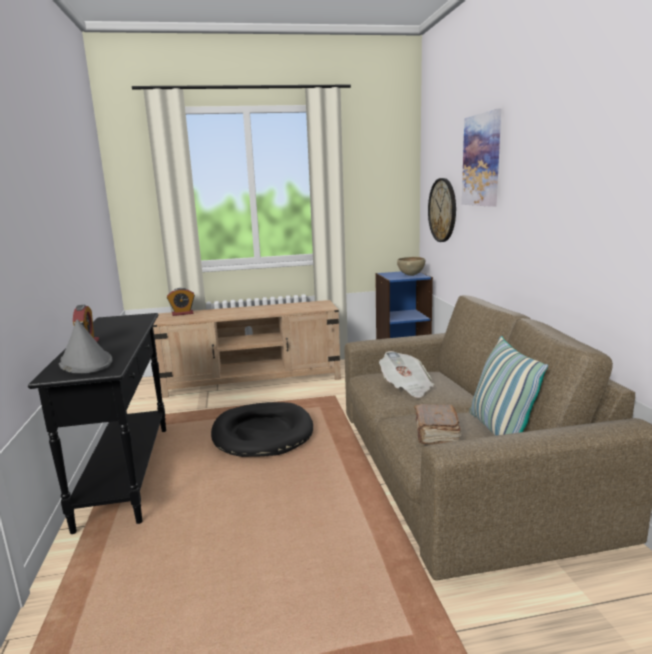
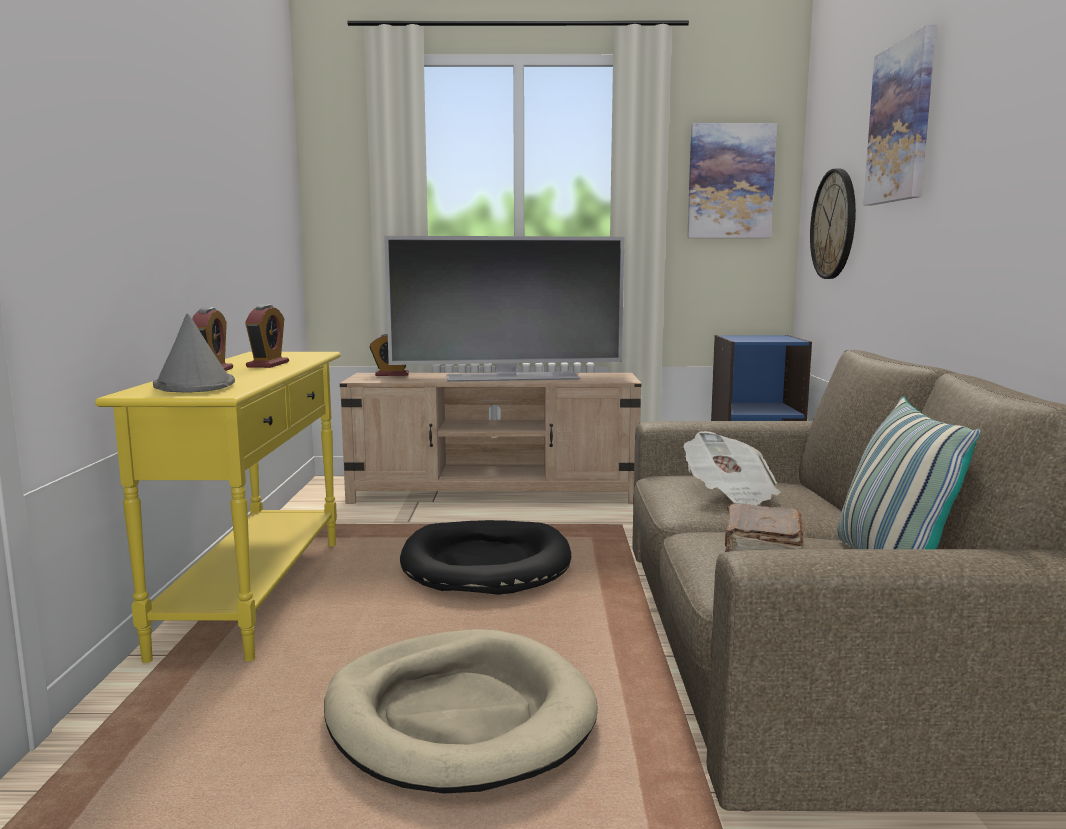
camera: 10 degrees right, 5 degrees down
(120, 333) = (268, 364): none -> alarm clock
(127, 473) = (256, 594): black console table -> yellow console table
(259, 310) = (511, 377): none -> television
(276, 542) = (459, 716): none -> beige dog bed
(379, 181) = (730, 181): none -> picture
(411, 275) = (774, 339): brown bowl -> none

